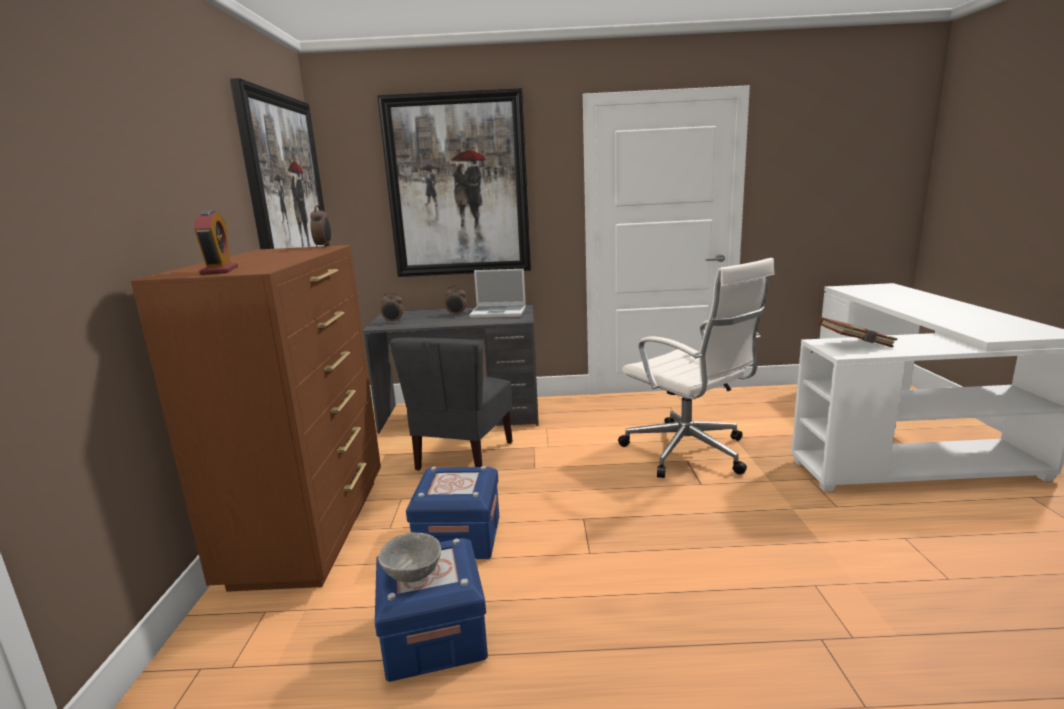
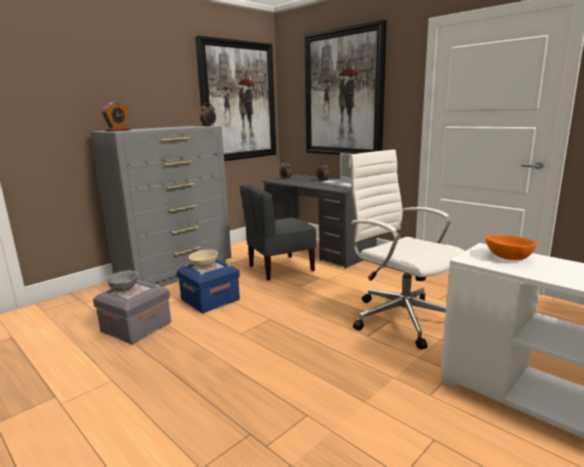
camera: 45 degrees right, 0 degrees up
(313, 529) = (176, 273): brown dresser -> grey dresser
(434, 635) = (136, 327): blue storage box -> grey storage box
(447, 483) = (204, 265): none -> beige bowl
(689, 453) = (401, 317): white office chair -> white office chair turned 135 degrees clockwise
(855, 345) = (508, 257): brown book -> orange bowl

